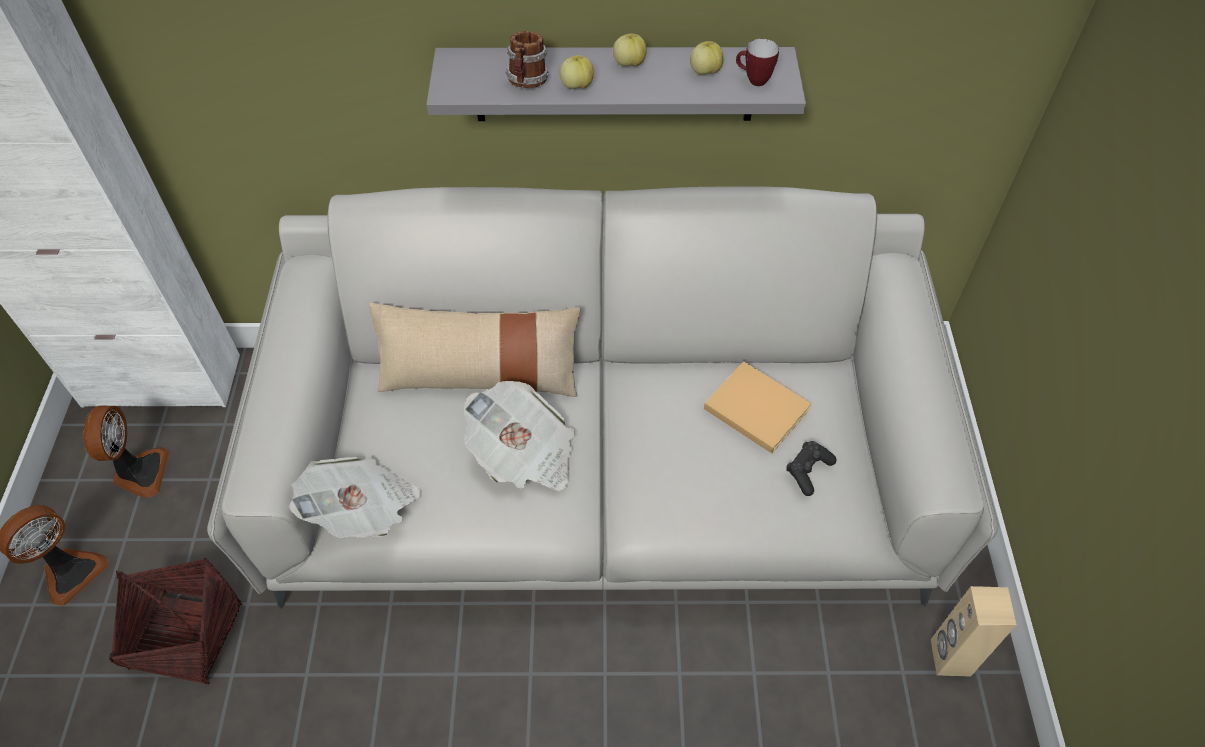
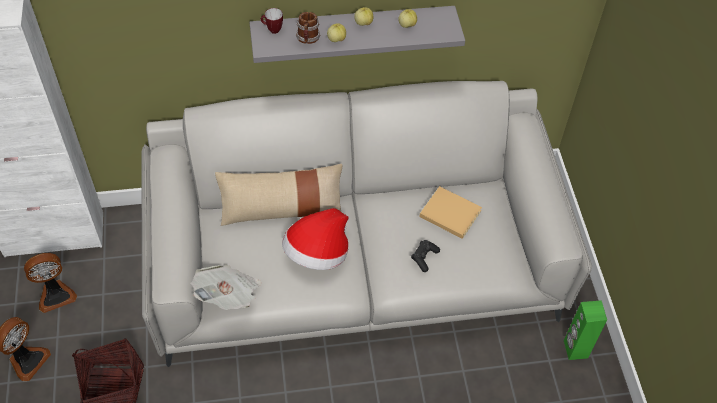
camera: 10 degrees left, 0 degrees up
(140, 472) = (55, 294): fan -> fan turned 75 degrees clockwise
(524, 454) = (317, 254): newspaper -> hat
(753, 80) = (434, 28): mug -> mug (272, 30)
(808, 471) = (484, 246): black game controller -> black game controller (424, 258)
(949, 657) = (575, 349): beige speaker -> green speaker

